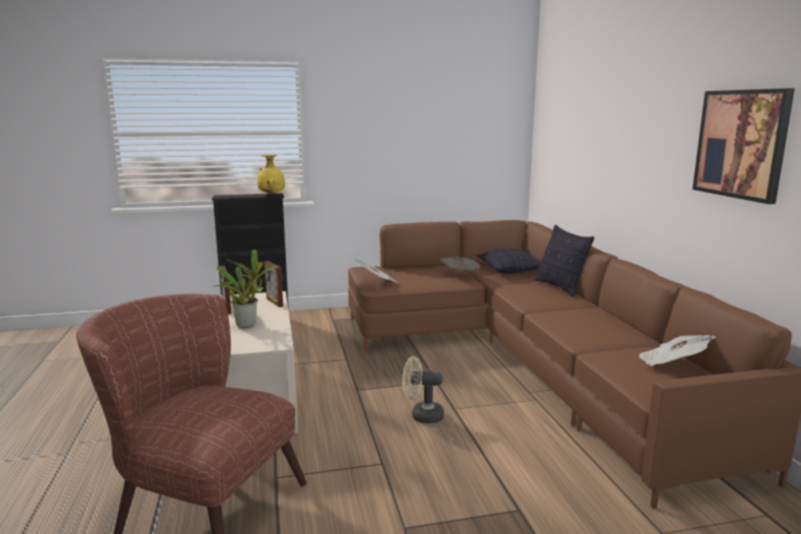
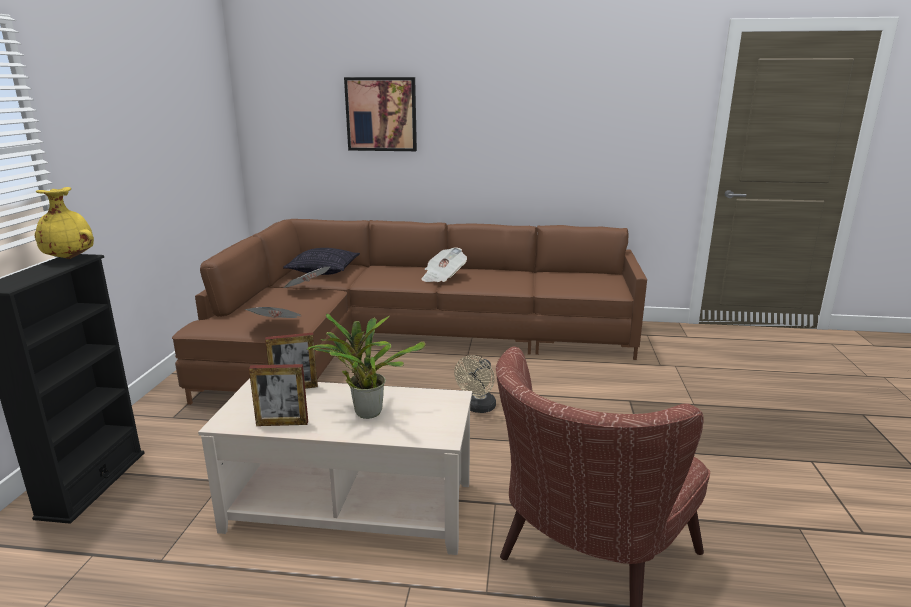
camera: 70 degrees left, 5 degrees up
(560, 287) = (396, 267): pillow -> none
(672, 364) = (574, 276): newspaper -> newspaper (443, 277)
(741, 144) = (555, 118): picture -> picture (381, 114)

